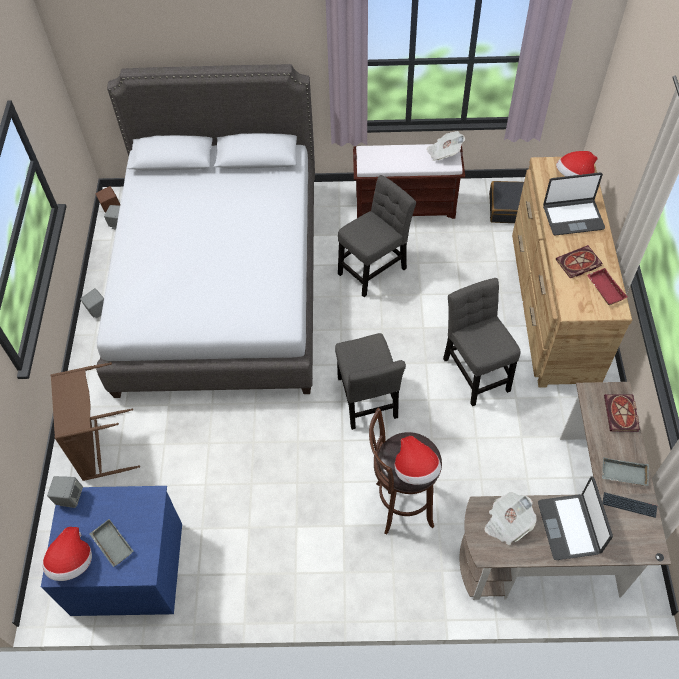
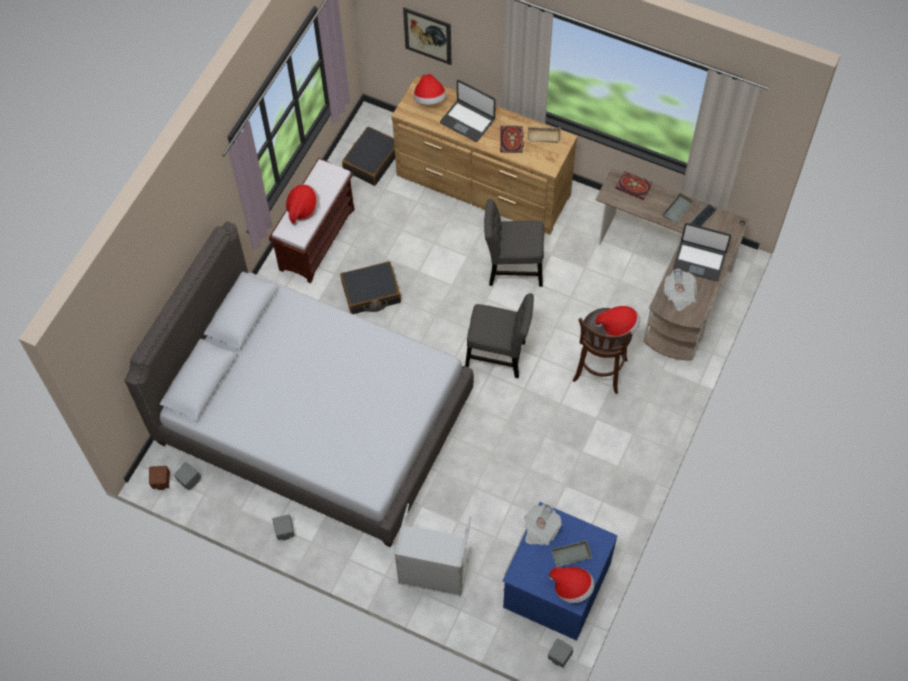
camera: 65 degrees left, 5 degrees up
(69, 497) = (515, 574): grey speaker -> grey speaker (559, 657)
(99, 446) = (433, 573): brown laundry basket -> grey laundry basket
(374, 268) = (371, 293): grey chair -> black suitcase
(396, 154) = (302, 209): none -> hat
(444, 153) = (323, 174): newspaper -> newspaper (540, 529)
(572, 217) = (467, 121): laptop -> laptop turned 105 degrees clockwise
(604, 289) = (543, 137): red tray -> beige tray
(627, 121) = (427, 36): none -> picture

